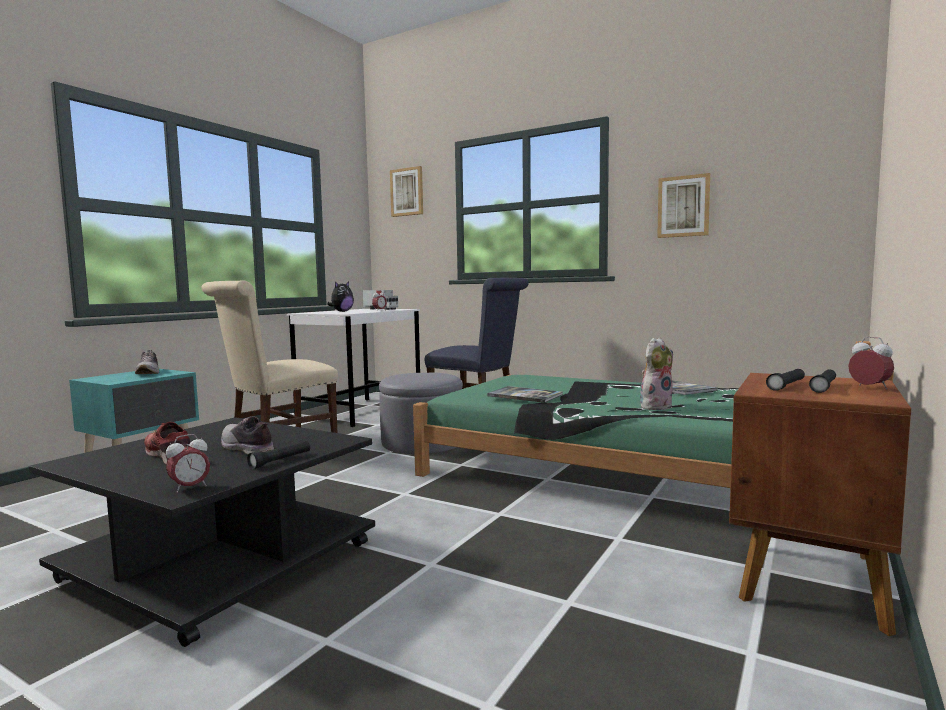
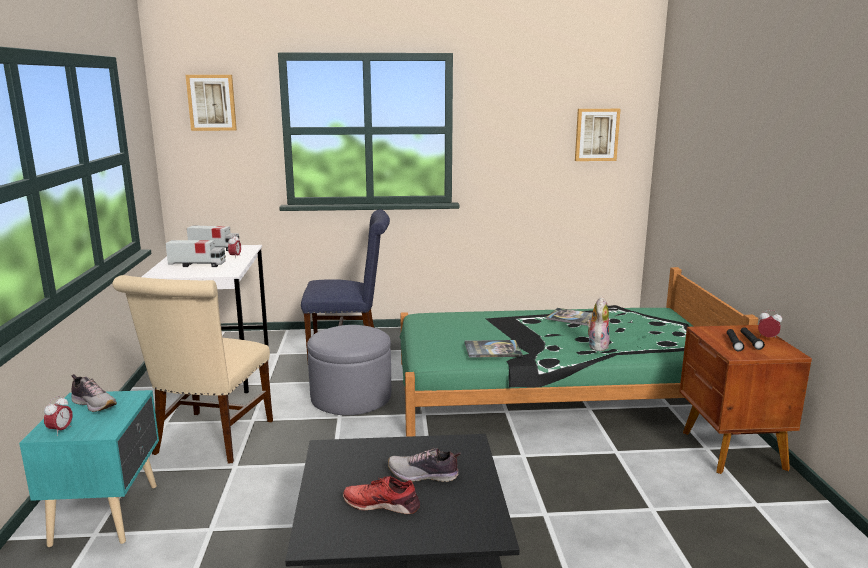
camera: 35 degrees left, 10 degrees up
(190, 488) = (485, 528): alarm clock -> alarm clock (60, 431)
(280, 460) = (480, 479): black flashlight -> none
(342, 311) = (197, 265): plush toy -> toy truck
(683, 206) = (519, 144): picture -> picture (596, 134)

